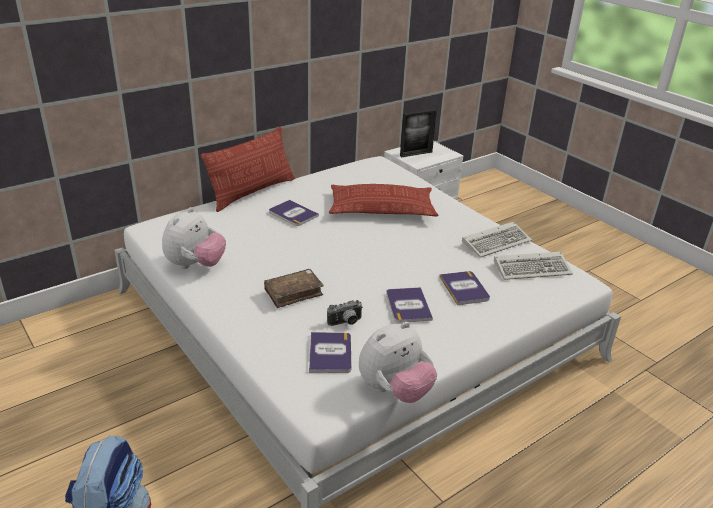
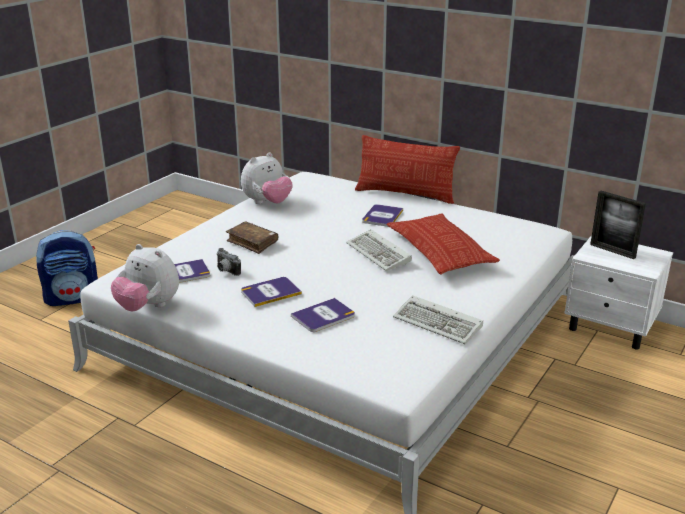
camera: 70 degrees right, 5 degrees down
(195, 265) = (267, 203): plush toy -> plush toy turned 45 degrees counterclockwise
(533, 268) = (400, 352): keyboard -> keyboard (380, 254)

